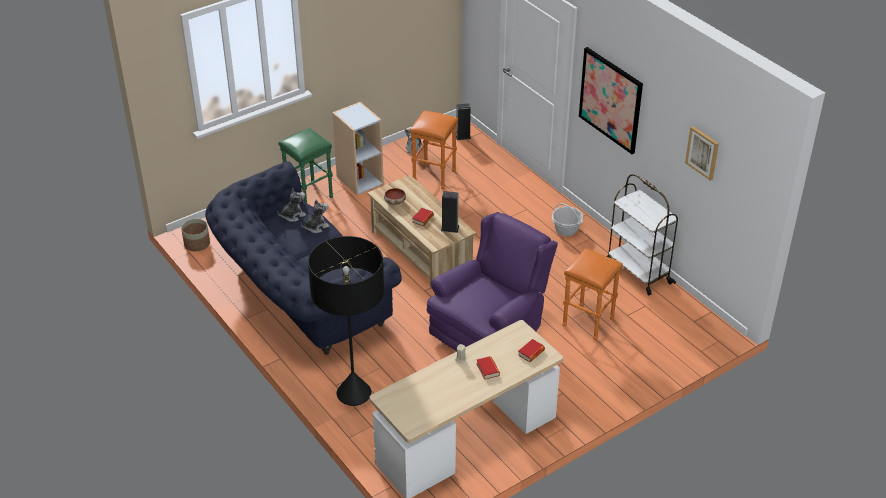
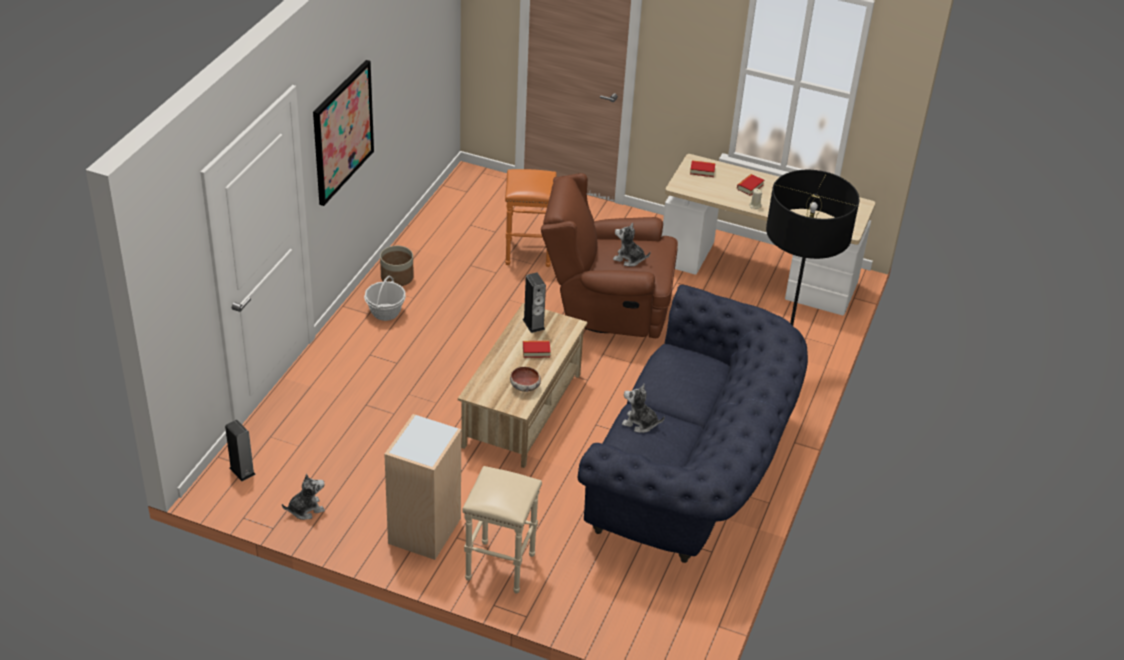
camera: 125 degrees left, 0 degrees up
(196, 244) = (696, 629): planter -> planter (397, 277)
(293, 215) = (639, 454): plush toy -> plush toy (629, 259)
(309, 195) = (498, 567): green stool -> beige stool
(433, 176) = (361, 462): orange stool -> none
(489, 332) = (606, 309): purple armchair -> brown armchair
(638, 271) = (418, 242): white cart -> none
(702, 152) = (416, 43): picture -> none

